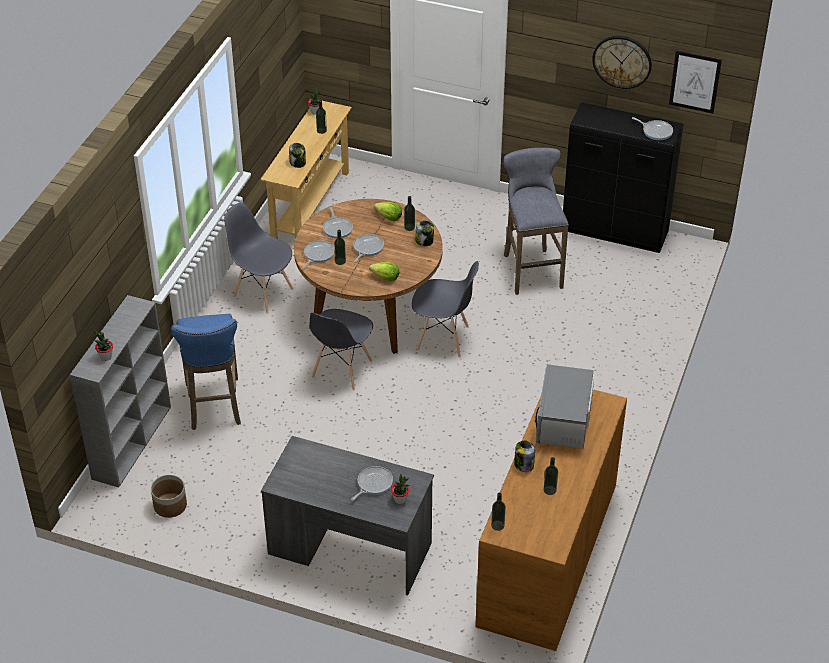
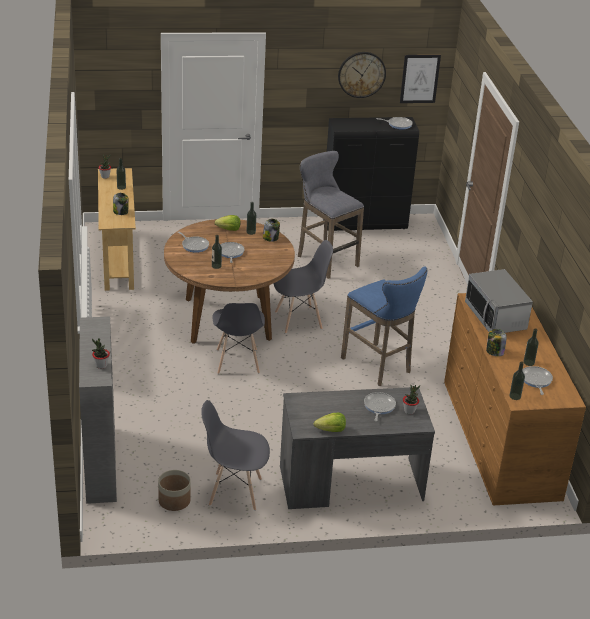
camera: 30 degrees left, 10 degrees down
(214, 406) = (152, 417): blue stool -> blue stool (379, 366)
(263, 292) = (127, 326): grey chair -> grey chair (234, 492)
(318, 254) = (194, 266): frying pan -> frying pan (536, 380)
(385, 278) = (262, 268): lettuce -> lettuce (331, 430)

